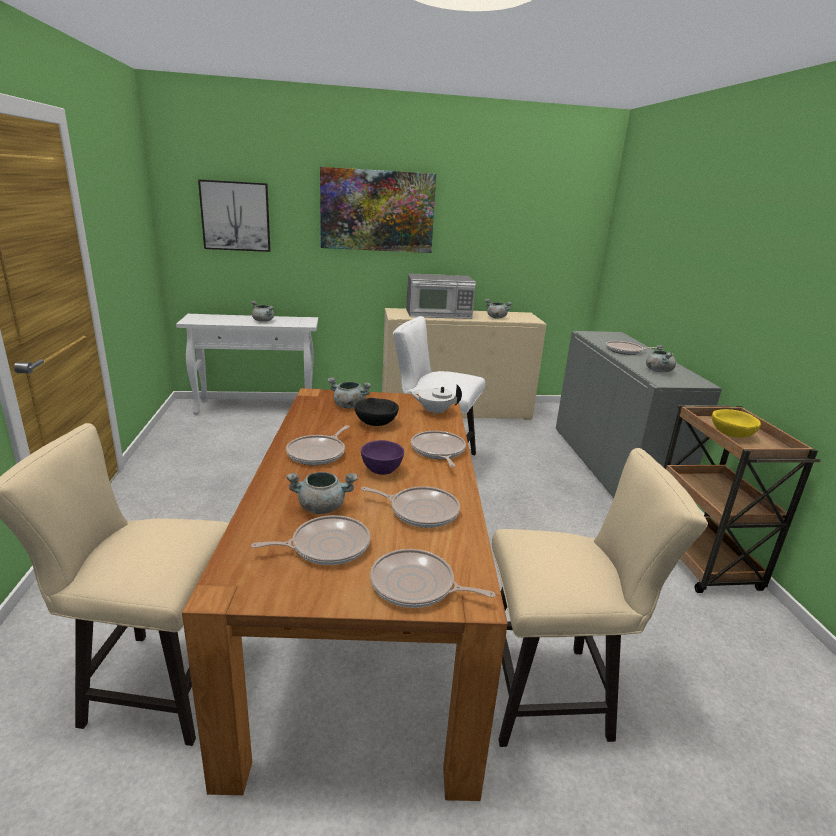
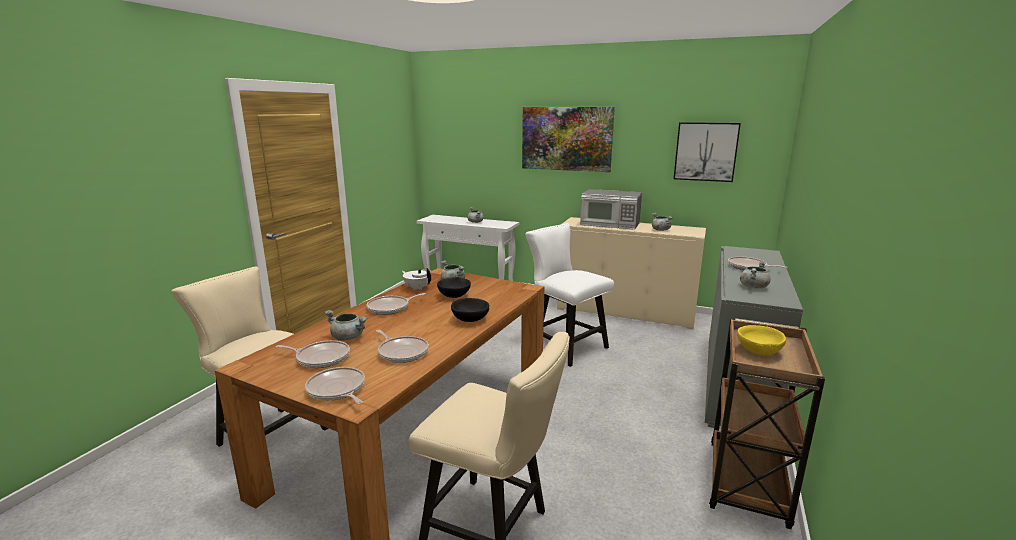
camera: 30 degrees right, 5 degrees down
(235, 216) = (466, 145): picture -> picture (705, 151)
(381, 470) = (414, 324): purple bowl -> none
(434, 412) = (508, 294): white teapot -> white teapot (417, 288)
(438, 451) = (470, 320): frying pan -> black bowl

